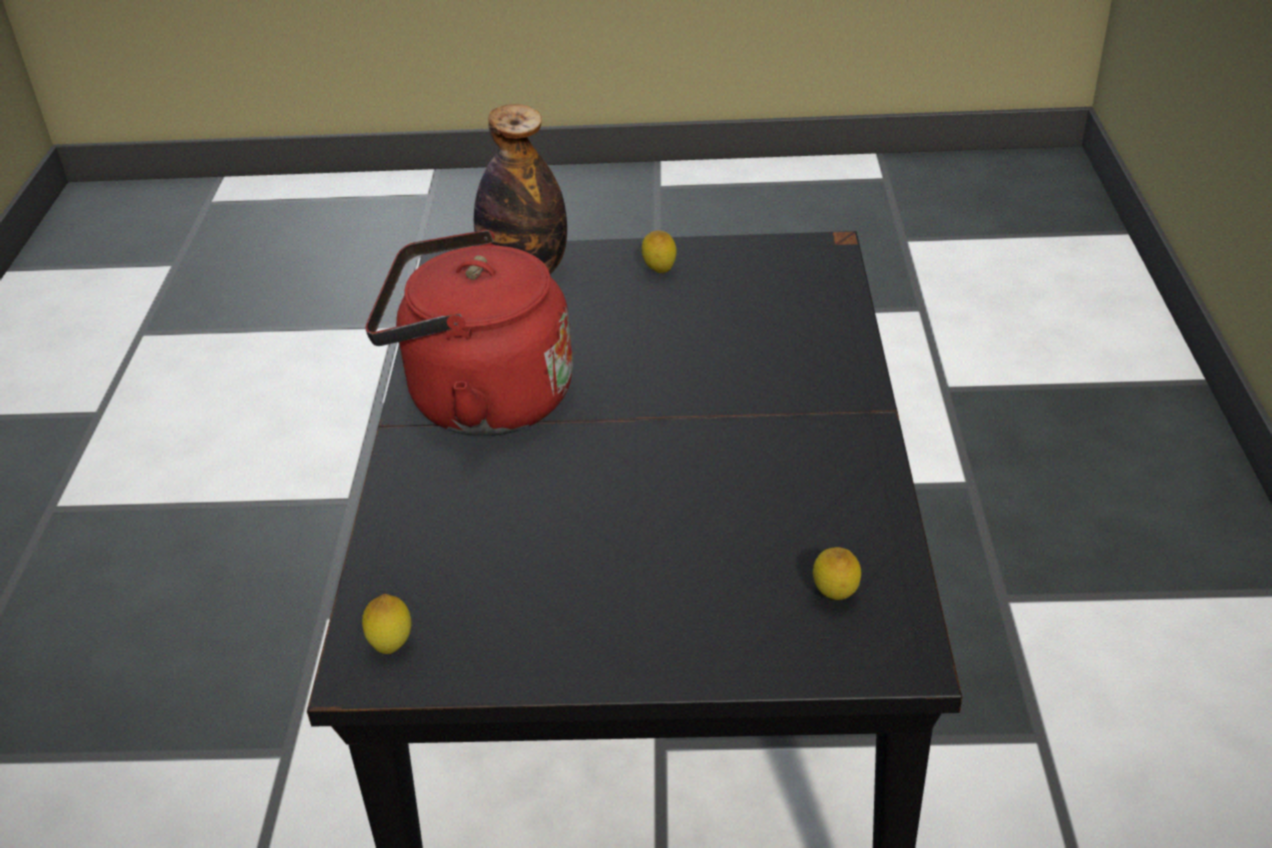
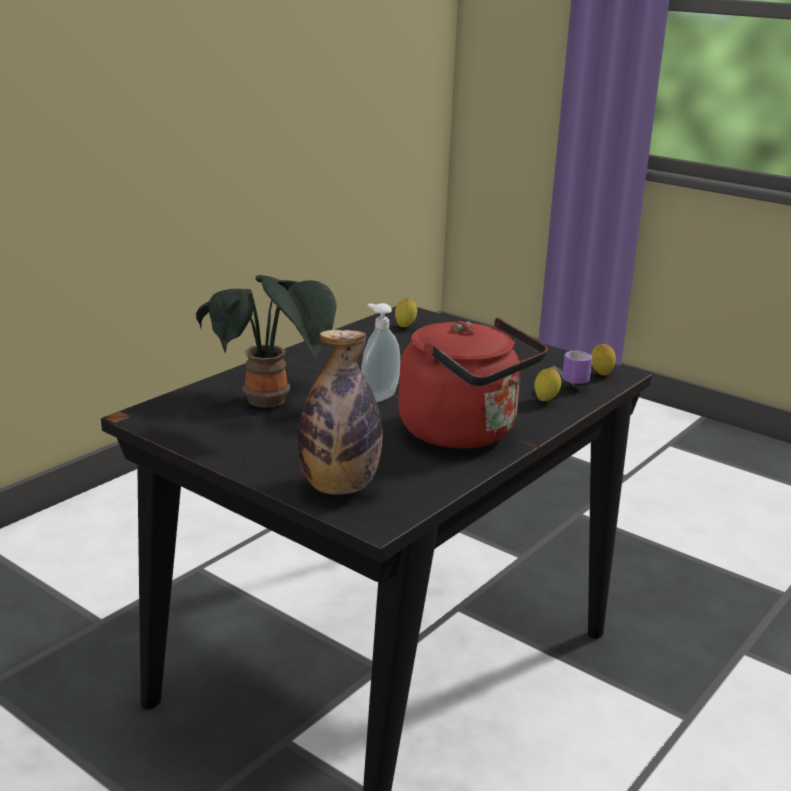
camera: 145 degrees left, 15 degrees down
(436, 594) = (567, 380): none -> mug
(647, 403) = (377, 397): none -> soap dispenser
(659, 272) = (256, 448): lemon -> lemon (546, 401)
(743, 328) = (270, 403): none -> potted plant

